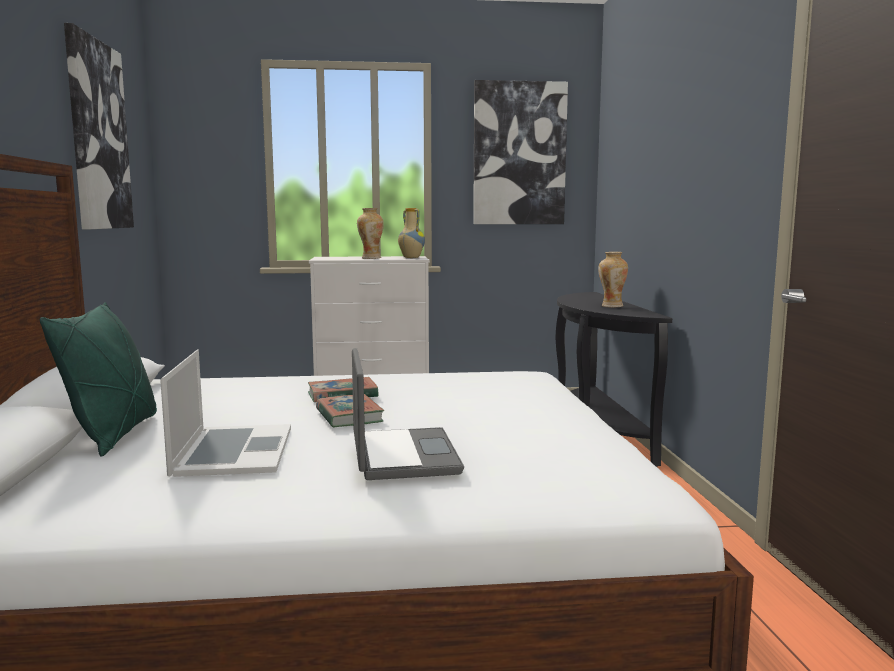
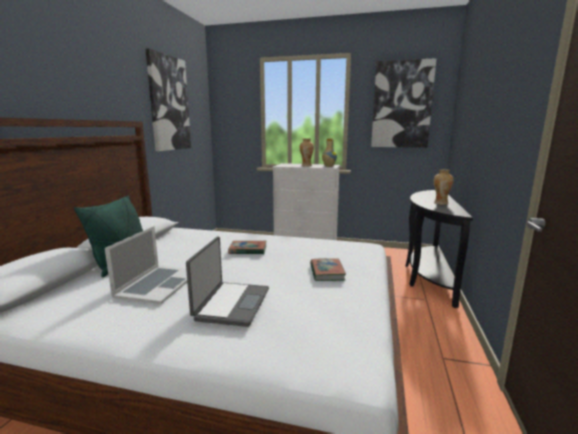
camera: 20 degrees right, 5 degrees up
(349, 416) = (235, 267): book -> book (327, 272)

